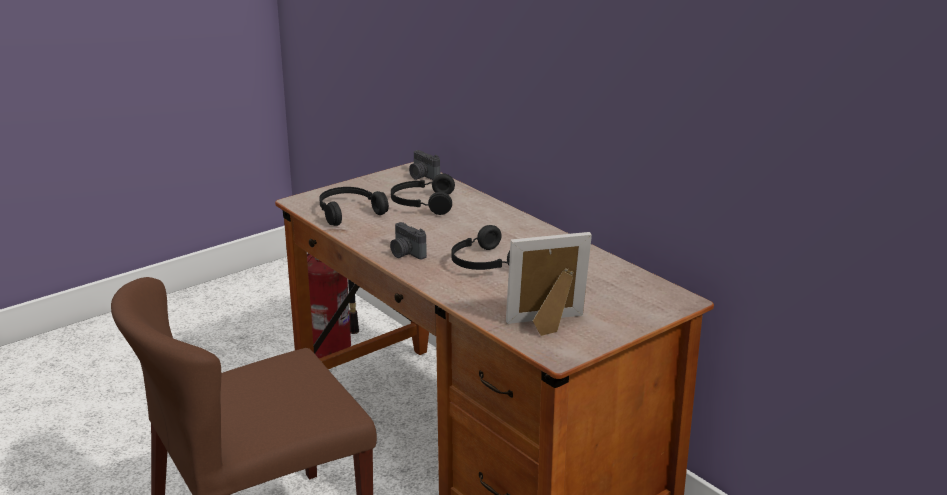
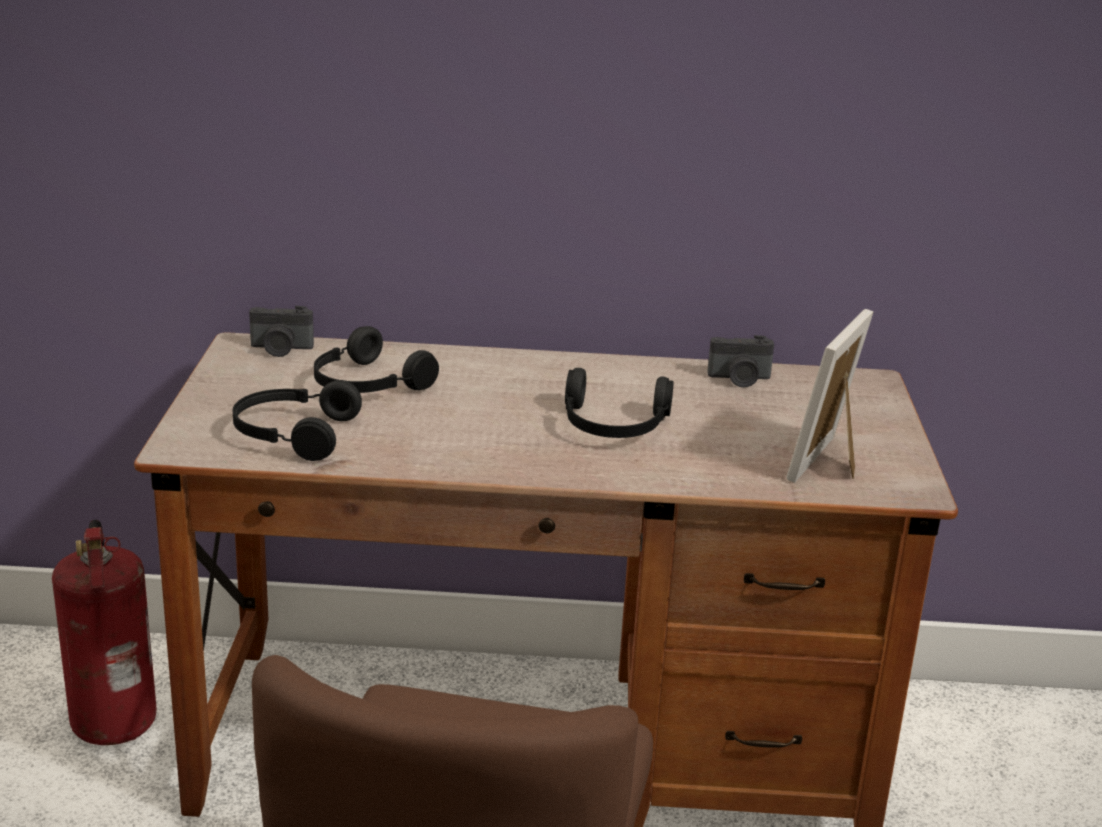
camera: 50 degrees left, 0 degrees up
(406, 253) = (498, 455): camera -> camera (739, 379)

